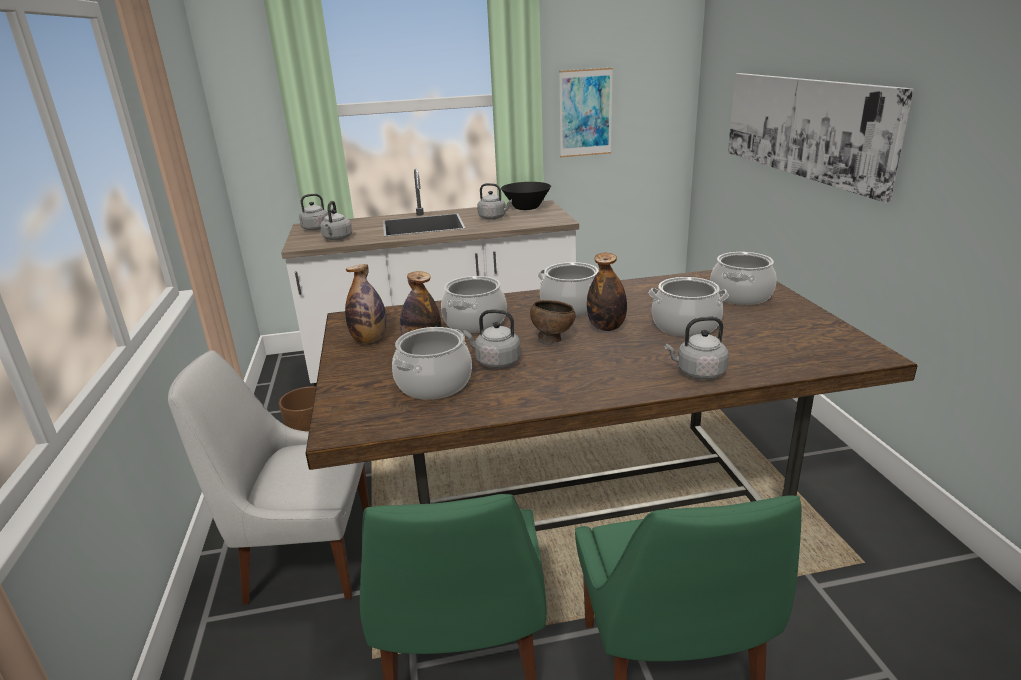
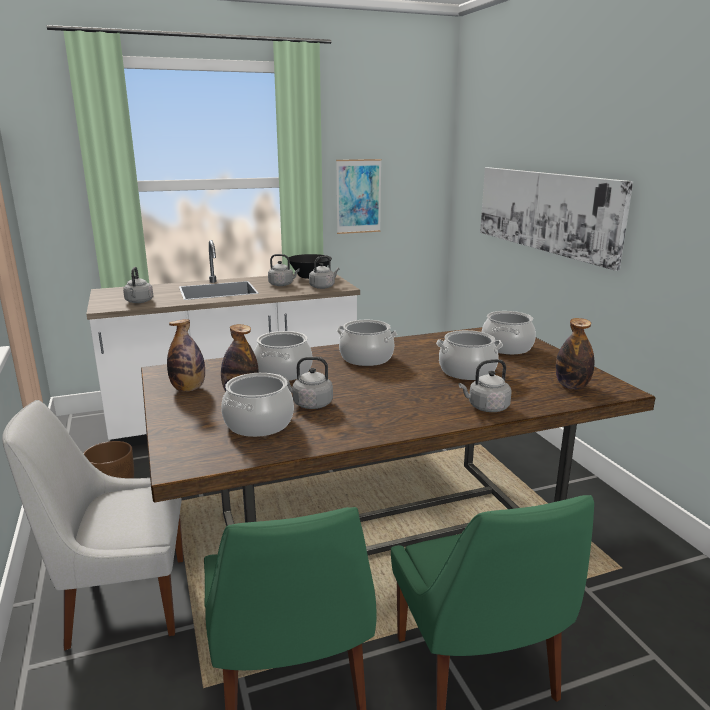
camera: 10 degrees left, 5 degrees down
(318, 228) = (117, 293): grey kettle -> grey kettle (323, 287)
(552, 339) = (356, 384): brown bowl -> none
(606, 327) = (401, 374): bottle -> bottle (572, 386)

